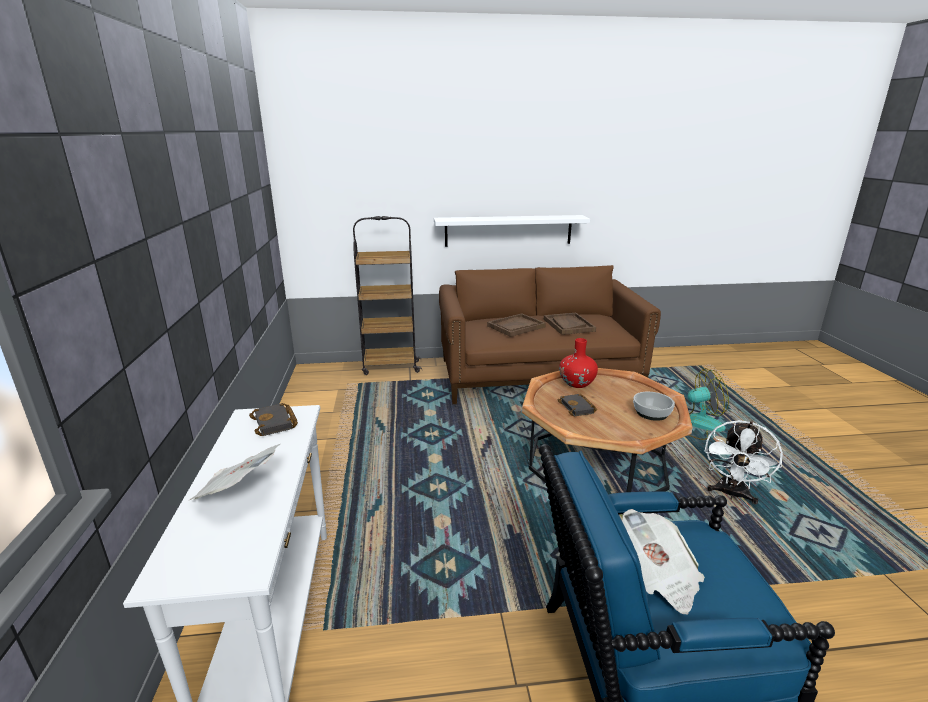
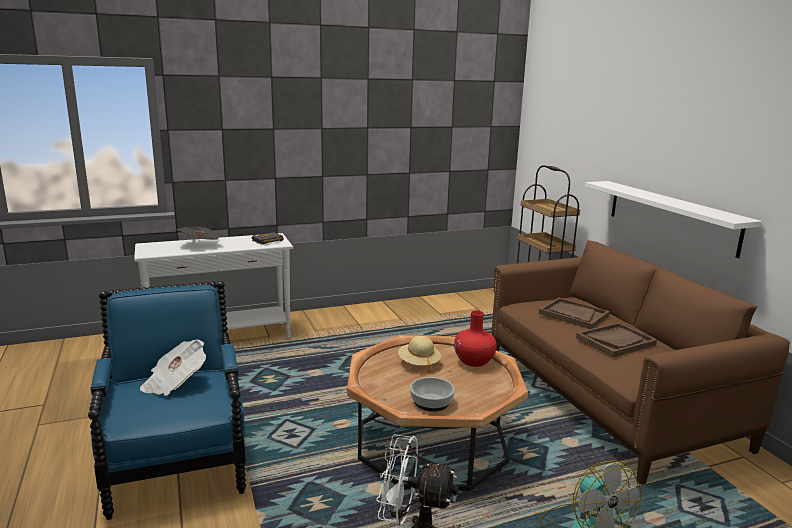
camera: 75 degrees right, 5 degrees down
(578, 408) = (419, 363): black book -> beige hat

